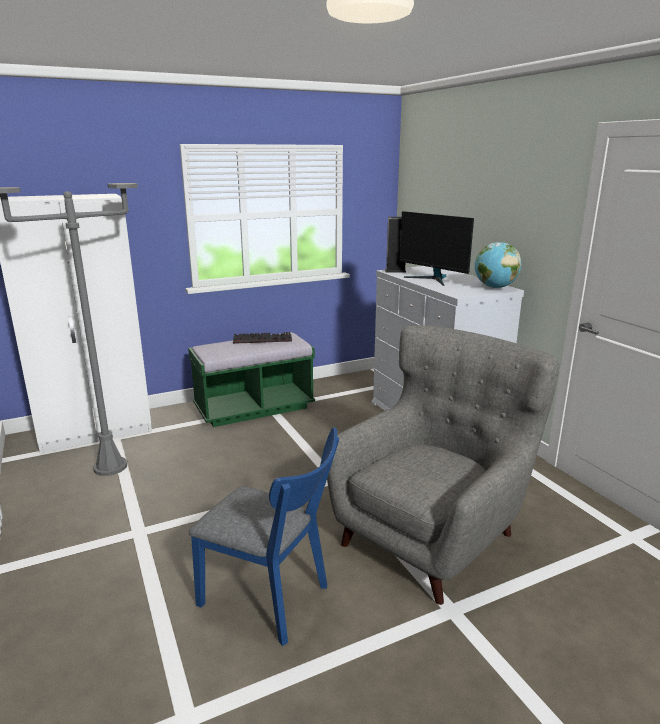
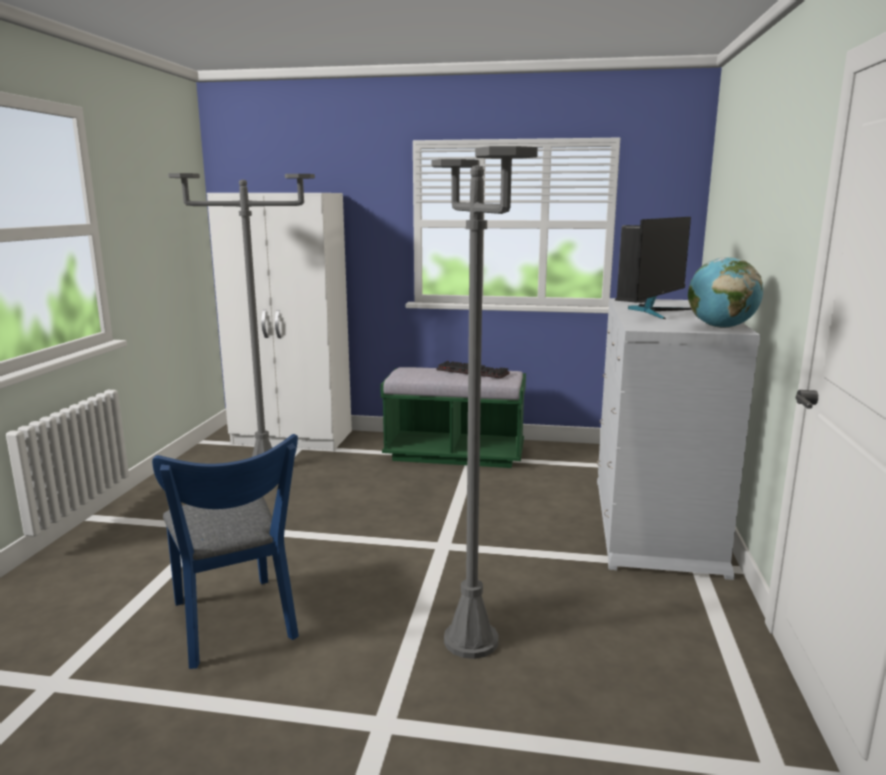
camera: 35 degrees right, 5 degrees down
(431, 535) = (471, 640): grey armchair -> grey floor lamp
(433, 279) = (656, 311): monitor -> monitor turned 135 degrees counterclockwise

